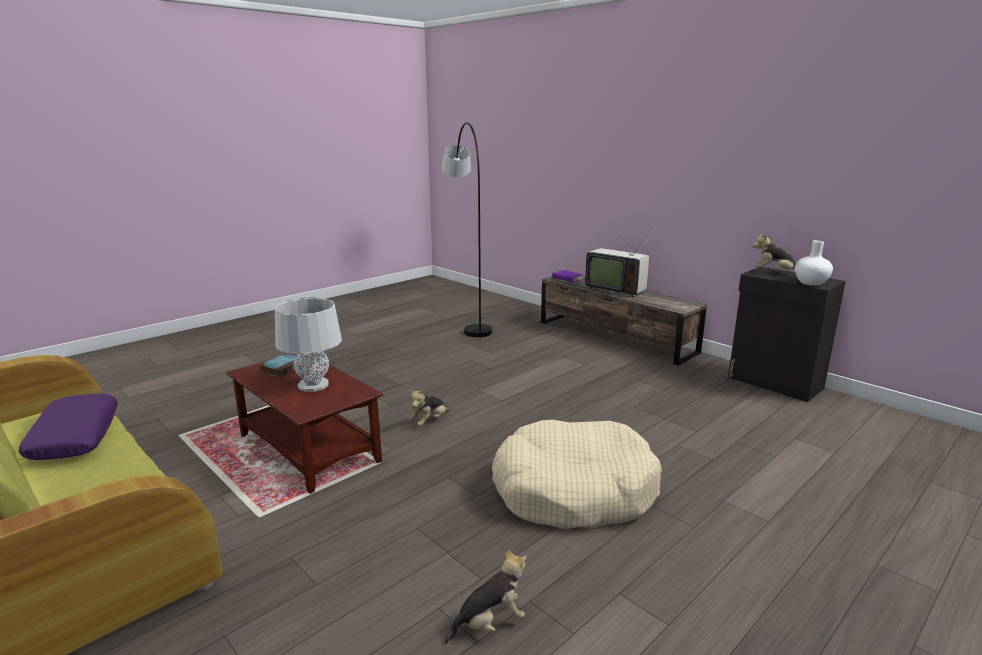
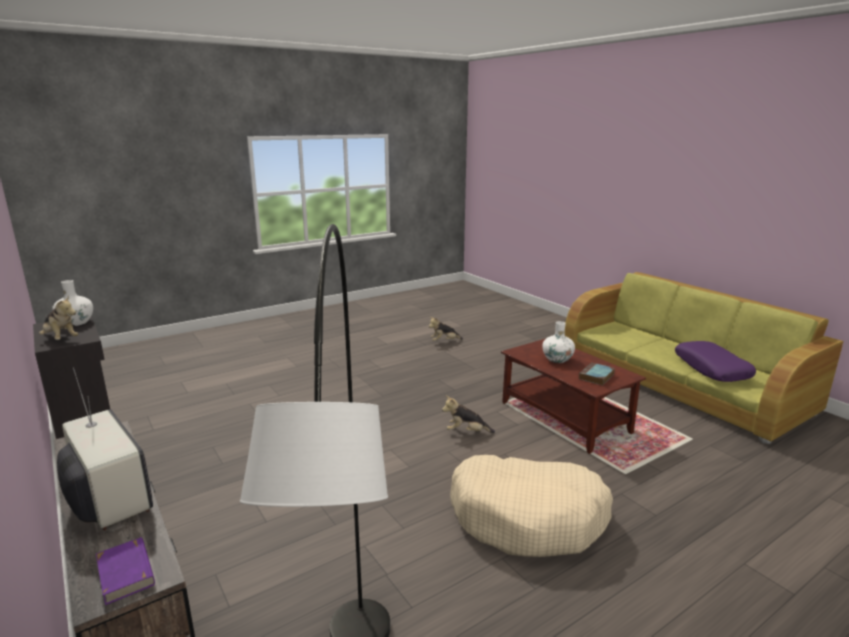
camera: 170 degrees left, 0 degrees up
(313, 385) = (557, 359): grey table lamp -> white vase
(429, 421) = (466, 432): plush toy -> plush toy turned 135 degrees counterclockwise
(573, 491) = (378, 376): beige dog bed -> beige dog bed (528, 517)

